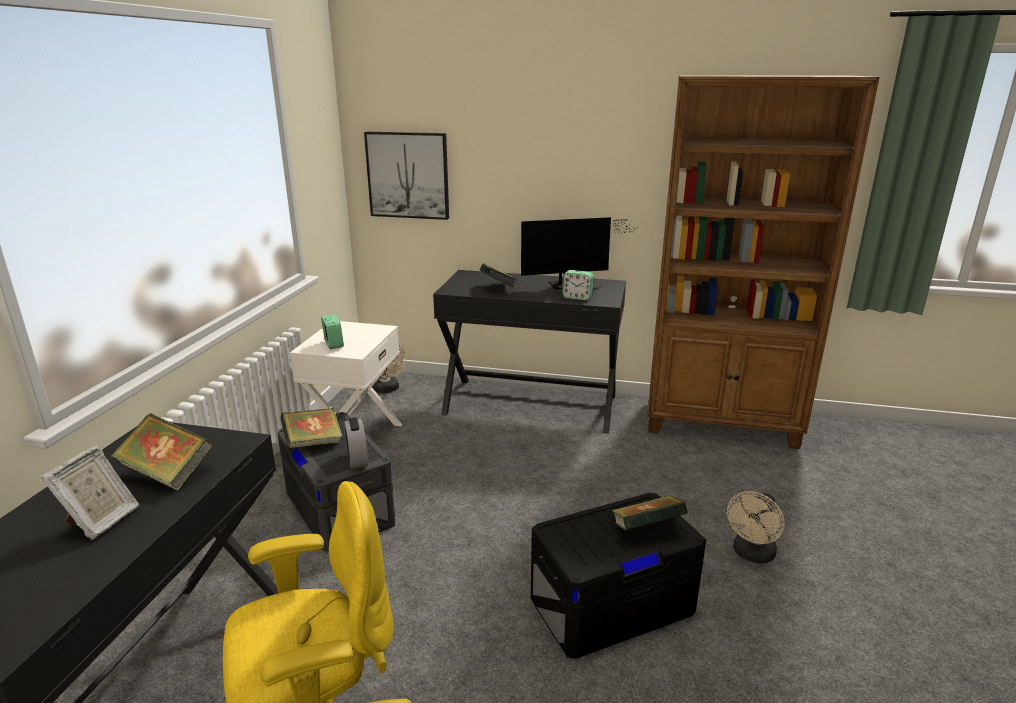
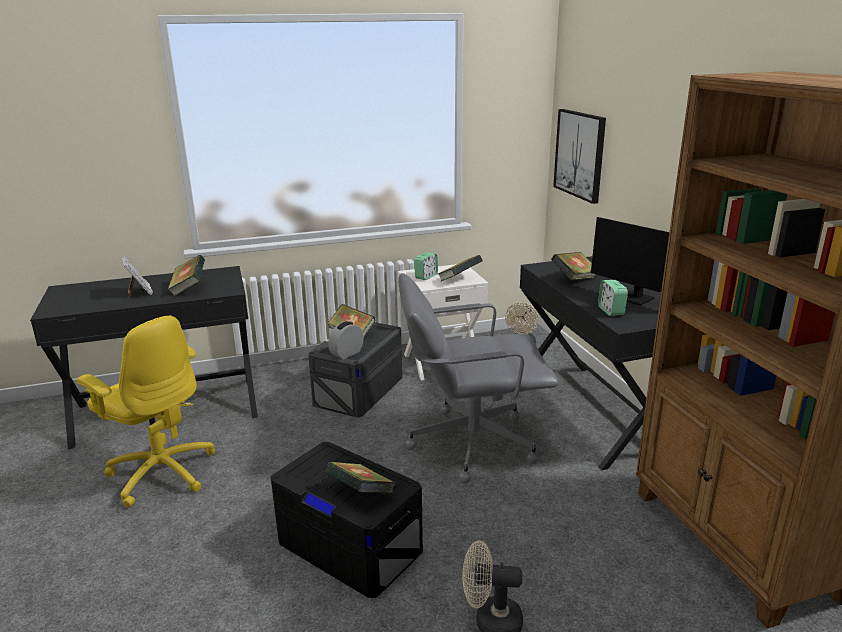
camera: 60 degrees right, 0 degrees up
(101, 521) = (140, 293): picture frame -> picture frame turned 105 degrees counterclockwise
(370, 334) = (459, 280): none -> book
(514, 475) = (471, 443): none -> grey office chair

